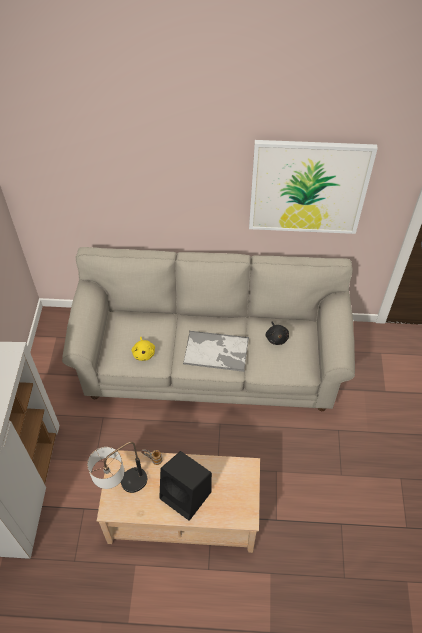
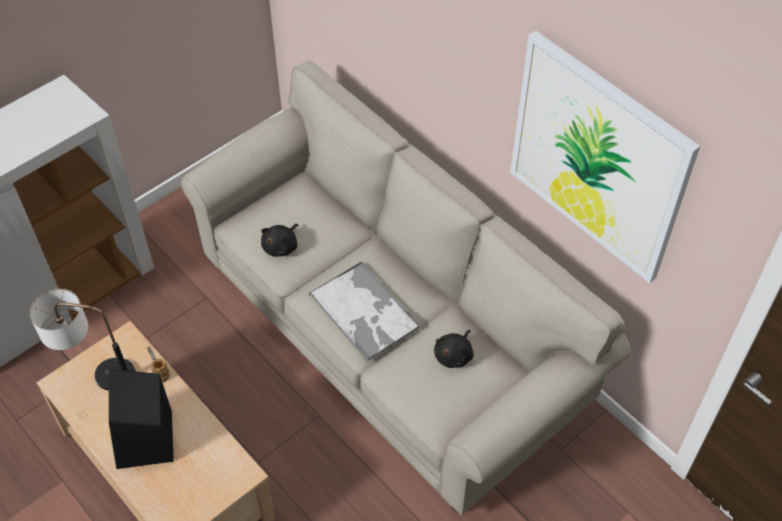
camera: 45 degrees right, 0 degrees up
(144, 353) = (281, 246): yellow plush toy -> black plush toy

